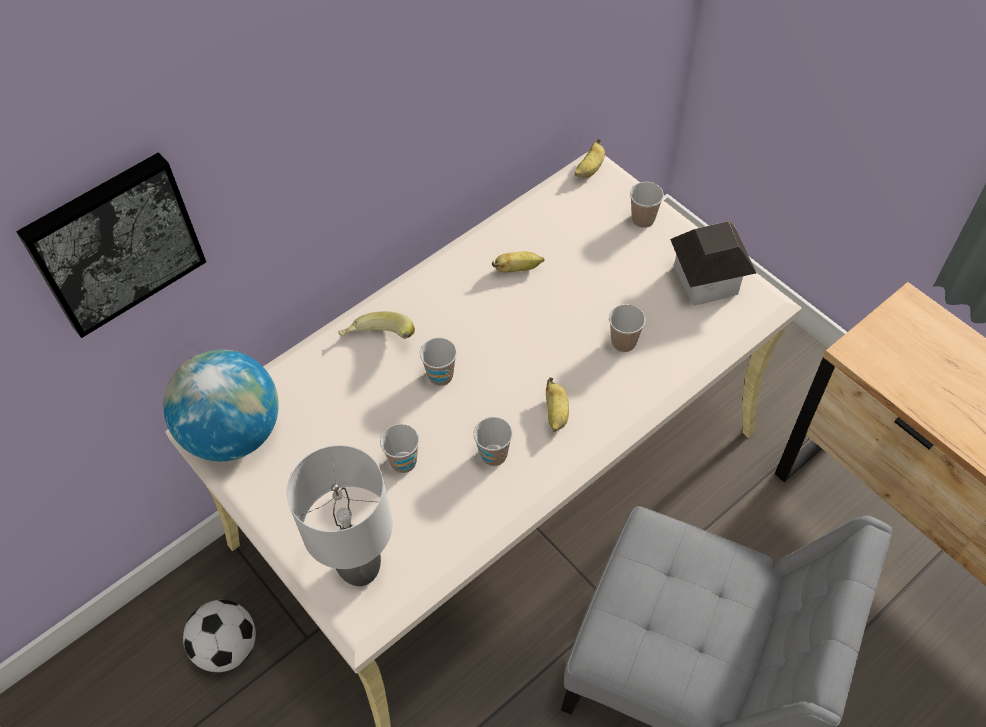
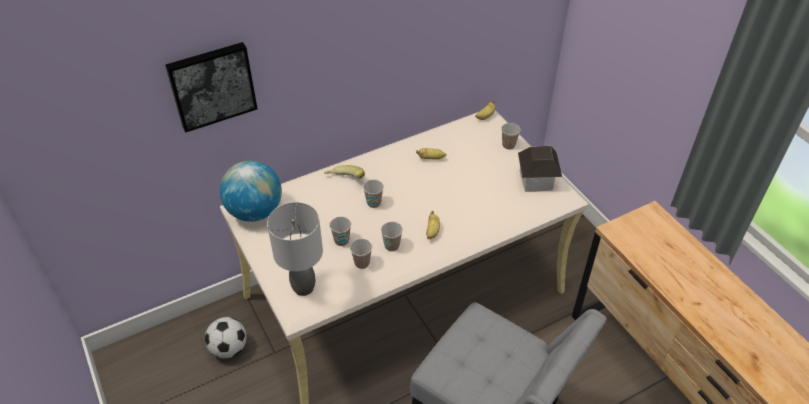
camera: 10 degrees right, 10 degrees down
(623, 342) = (480, 203): cup -> cup (362, 263)

